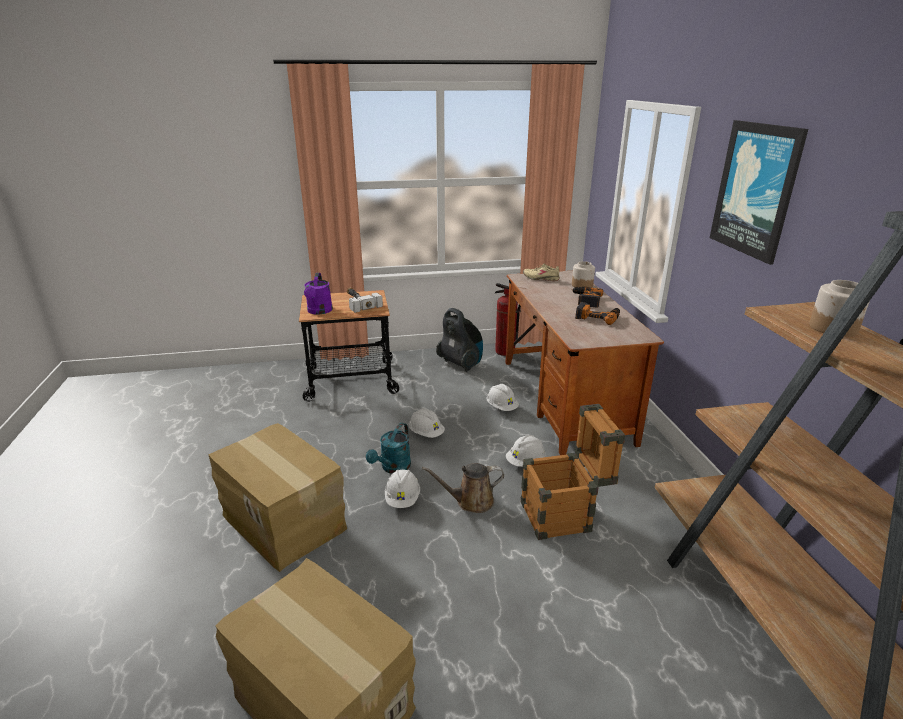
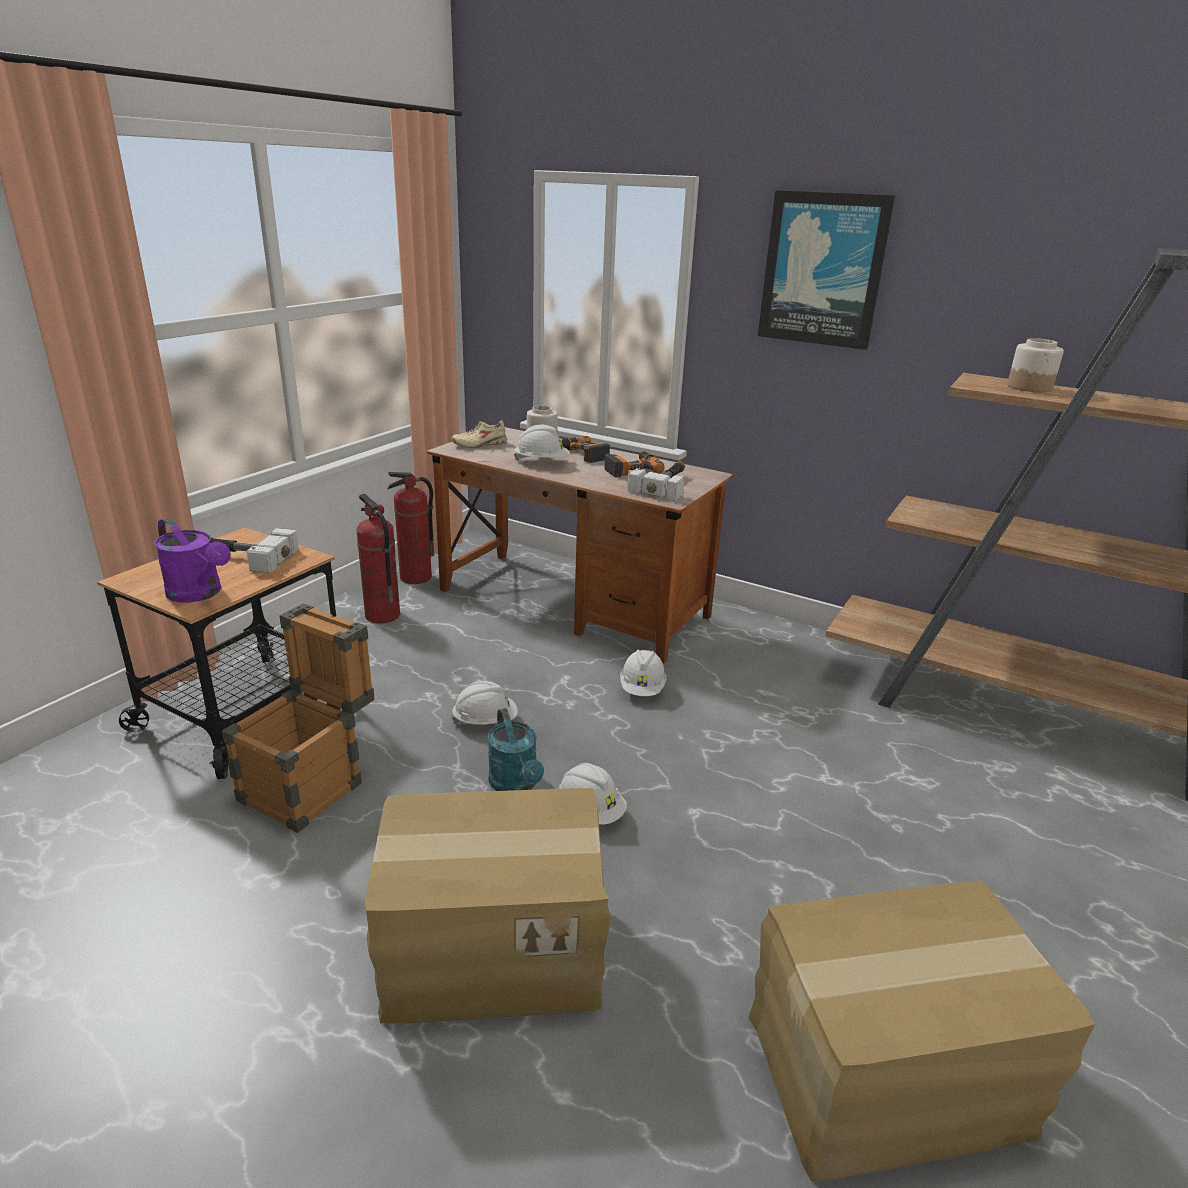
camera: 50 degrees left, 0 degrees up
(461, 363) = (382, 615): vacuum cleaner -> fire extinguisher
(471, 501) = (661, 763): brown watering can -> none
(501, 407) = (522, 644): white hard hat -> white hard hat (542, 462)
(564, 516) = (757, 719): crate -> crate (312, 784)
(595, 333) = (665, 485): none -> hammer

